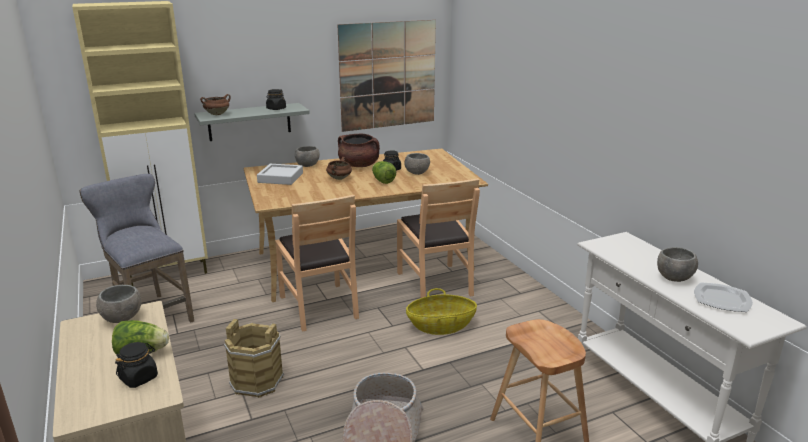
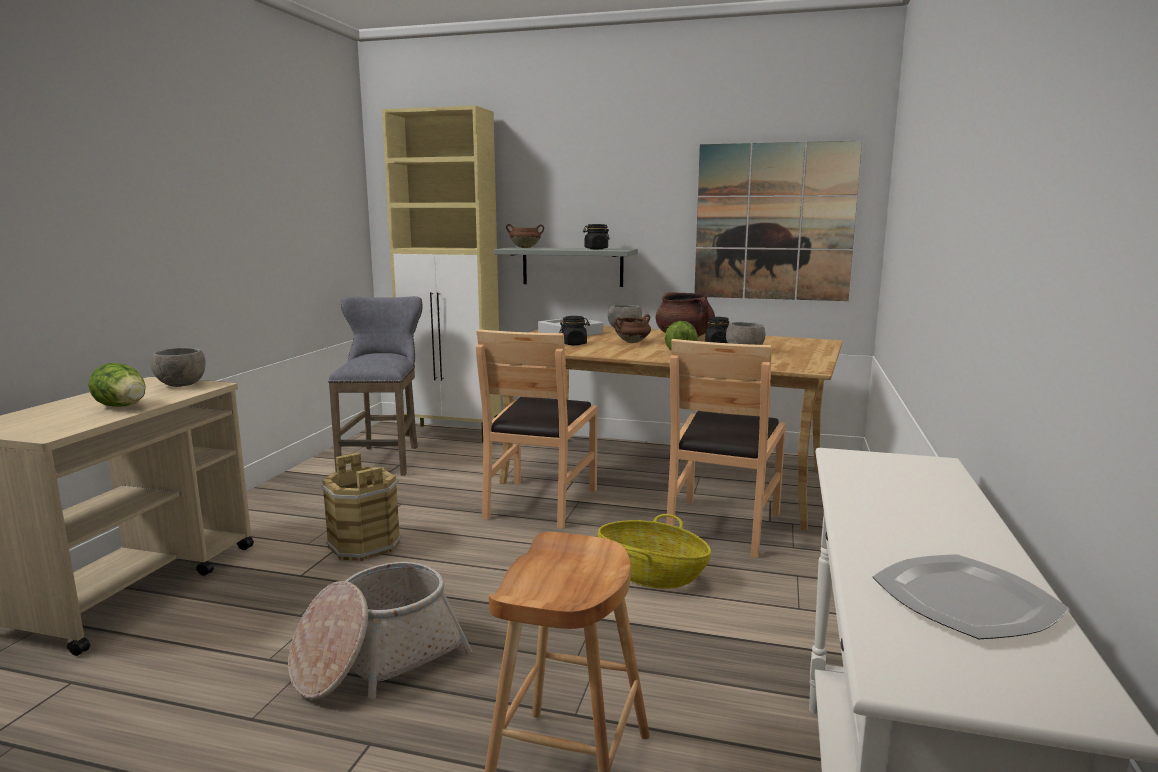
camera: 40 degrees right, 10 degrees down
(139, 378) = (75, 419): black jar -> black jar (574, 344)
(674, 278) = (911, 535): grey bowl -> none

